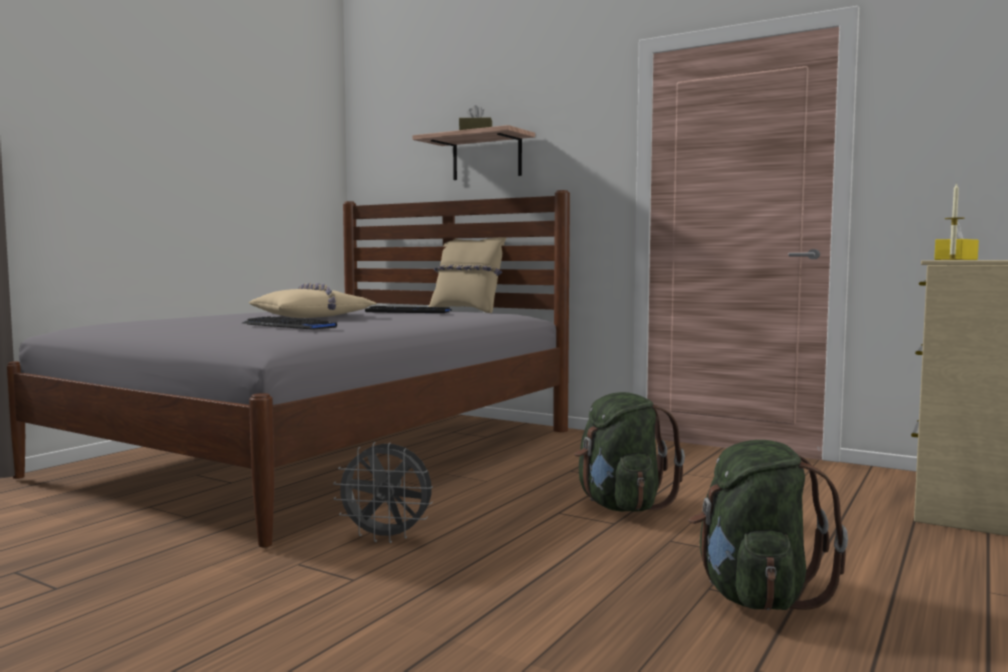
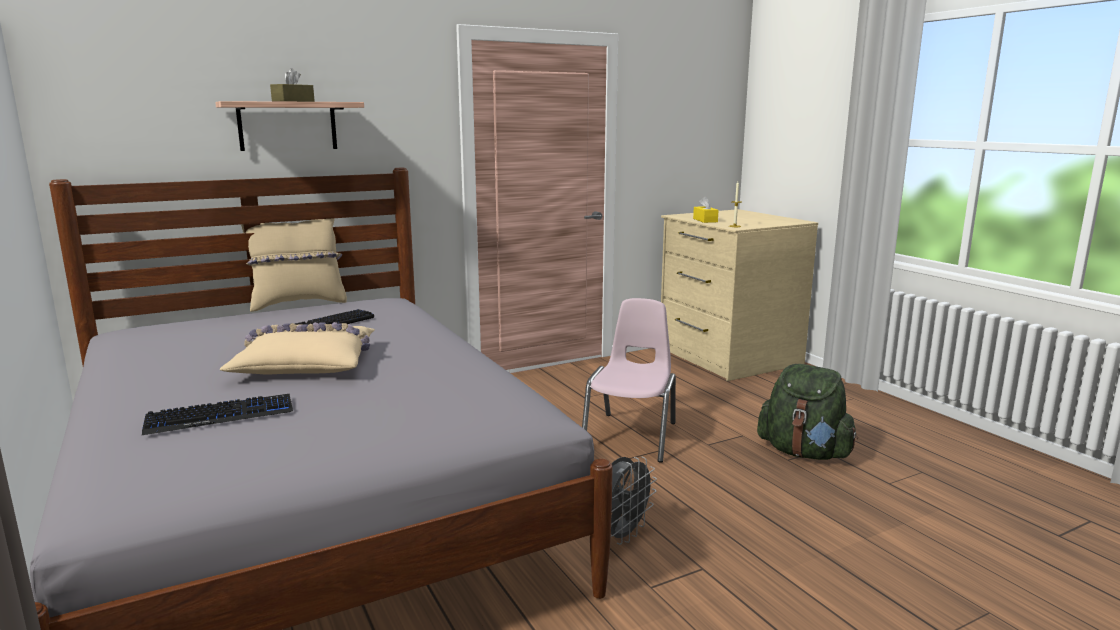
camera: 60 degrees left, 10 degrees up
(289, 326) = (418, 385): keyboard -> keyboard (220, 416)
(621, 506) = (631, 436): green backpack -> pink chair

